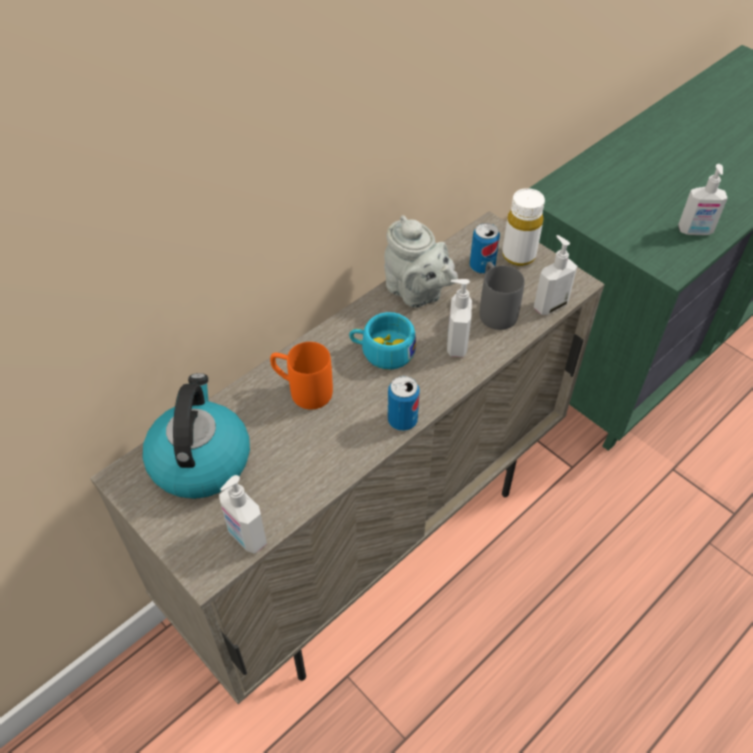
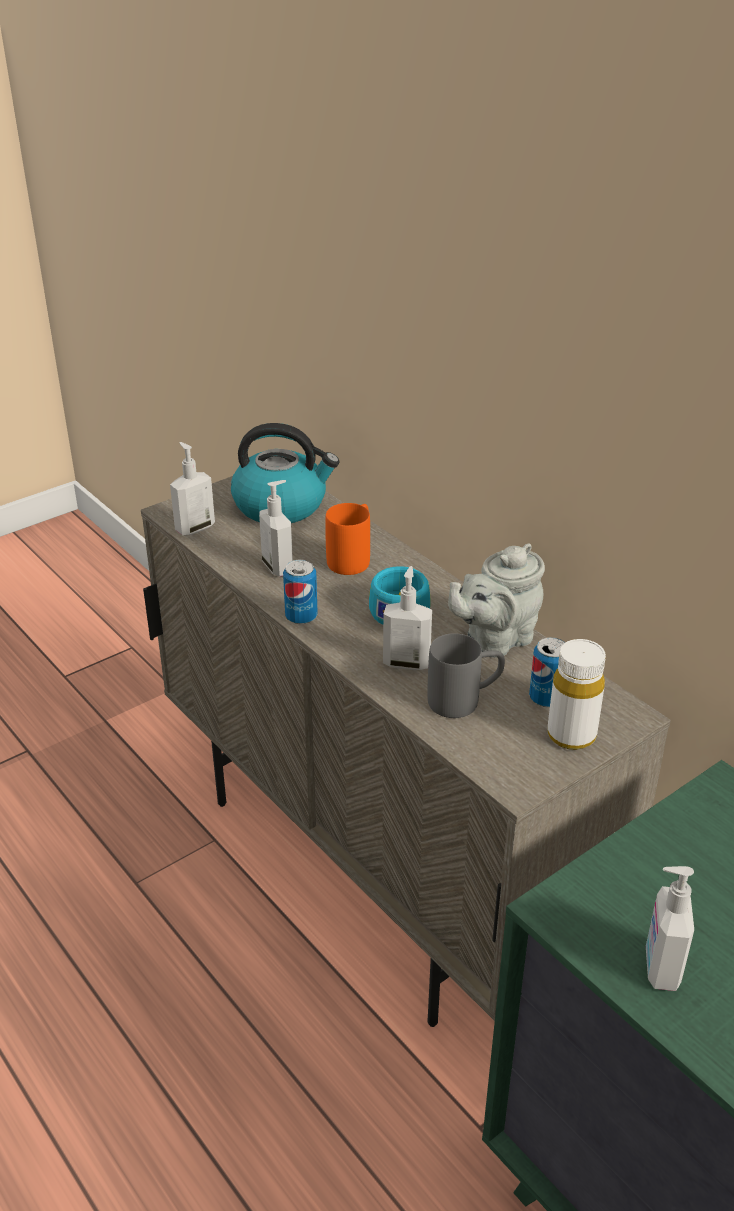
camera: 95 degrees right, 15 degrees down
(549, 305) = (471, 751): soap dispenser -> soap dispenser (278, 567)

